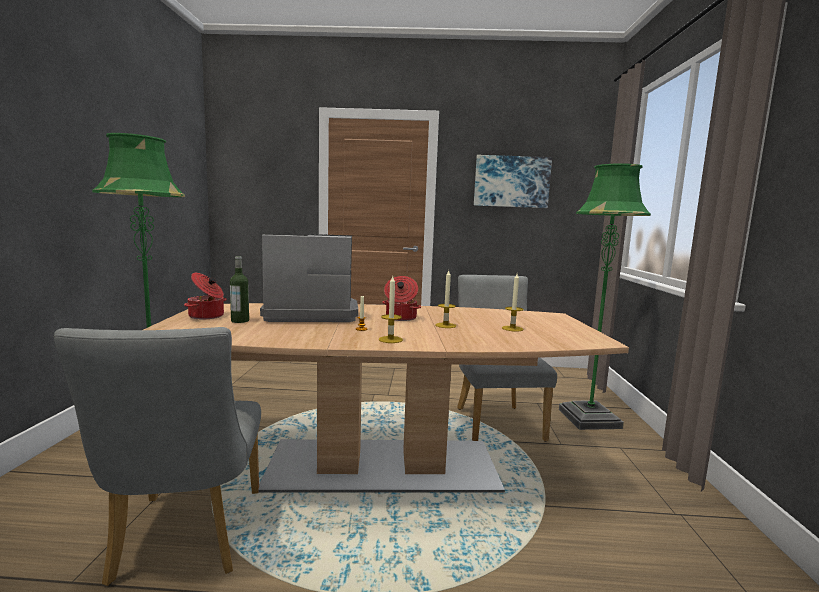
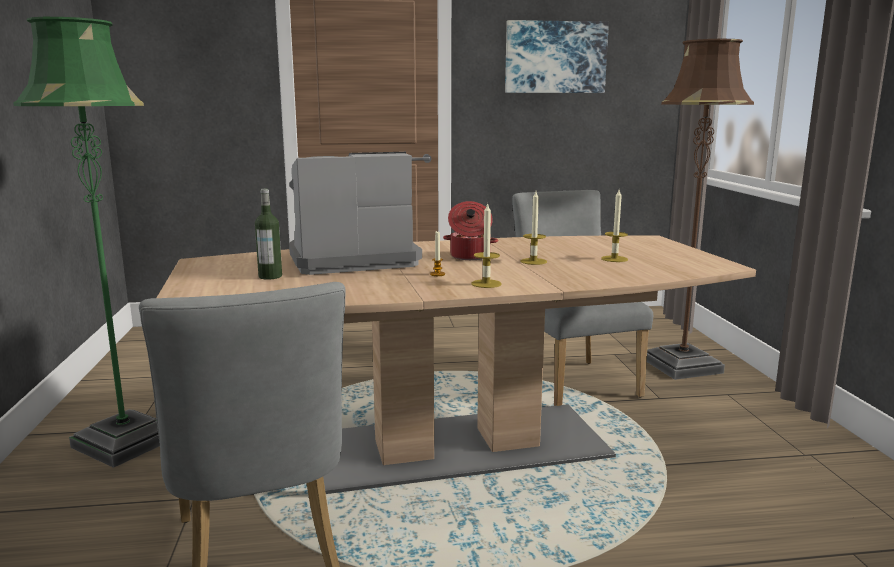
camera: 10 degrees left, 5 degrees up
(207, 316) = (218, 274): cooking pot -> none
(589, 419) = (682, 366): green floor lamp -> brown floor lamp

